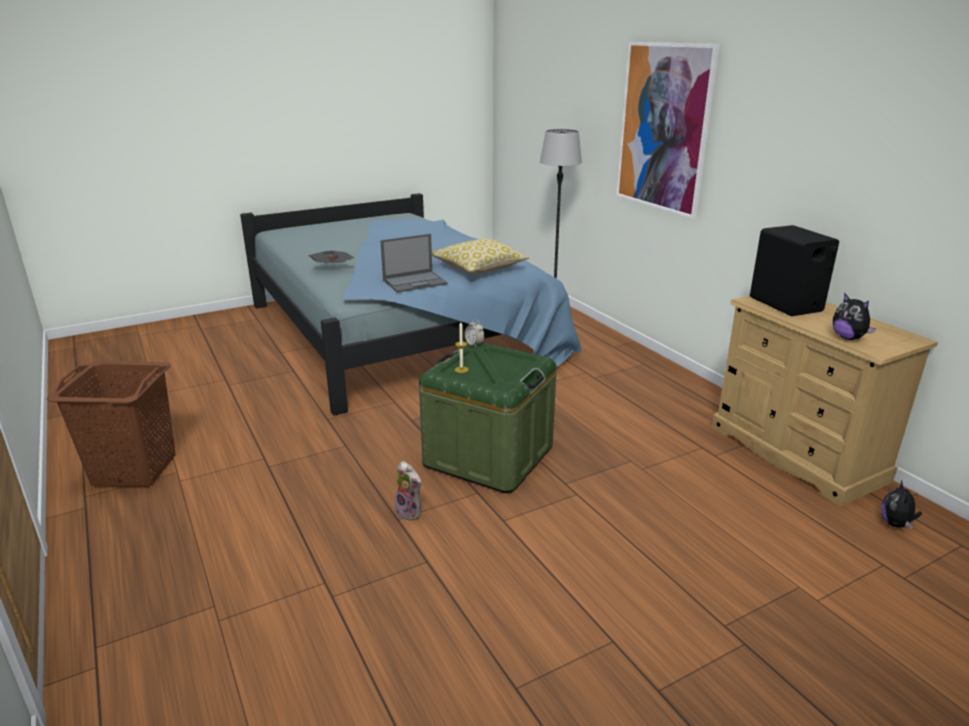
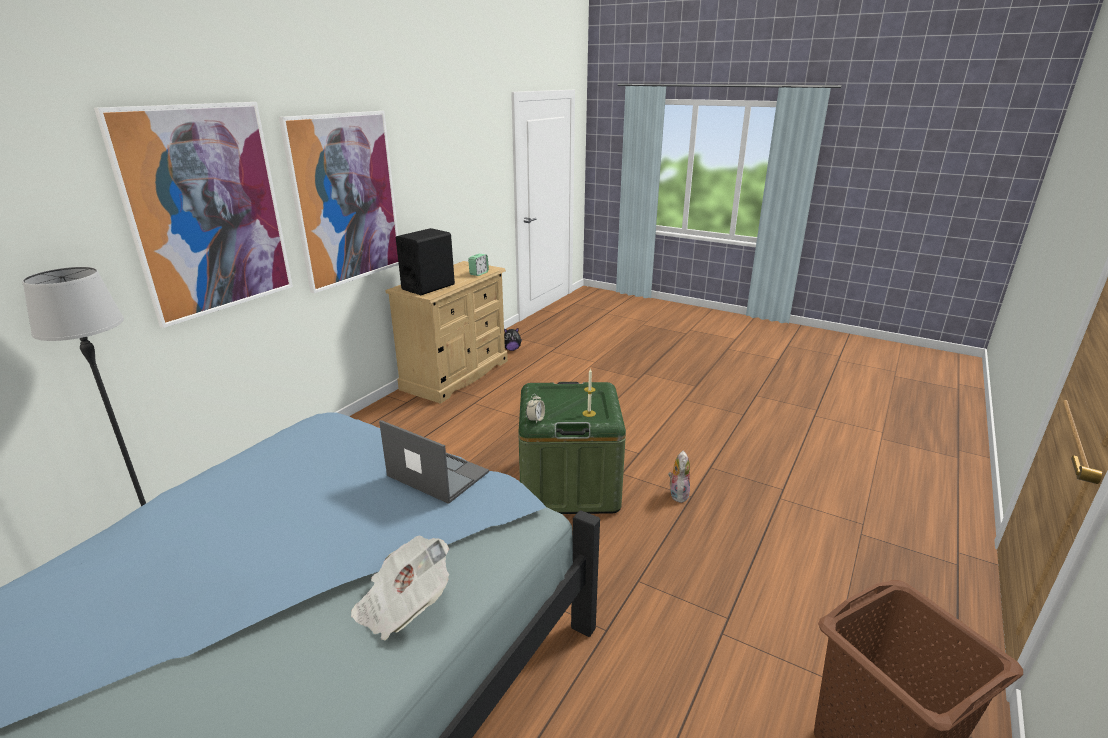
camera: 120 degrees left, 0 degrees up
(479, 268) = (345, 447): pillow -> none
(775, 162) = (345, 199): none -> picture
(848, 338) = (479, 273): plush toy -> alarm clock

